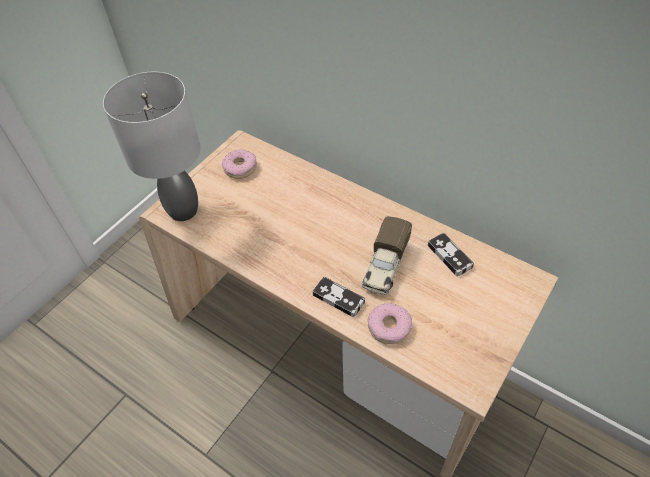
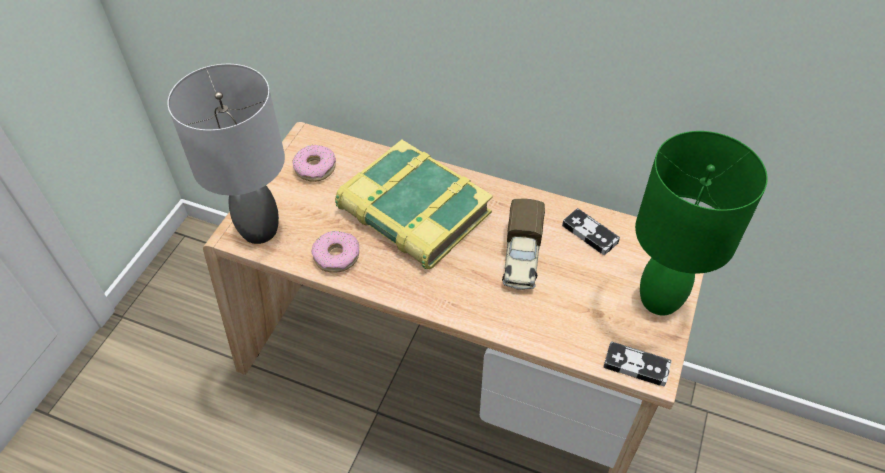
camera: 15 degrees left, 0 degrees up
(306, 215) = (413, 213): none -> book
(338, 298) = (479, 303): game controller -> game controller (636, 366)
(389, 327) = (545, 324): donut -> donut (336, 256)
(495, 322) = (658, 298): none -> green table lamp

